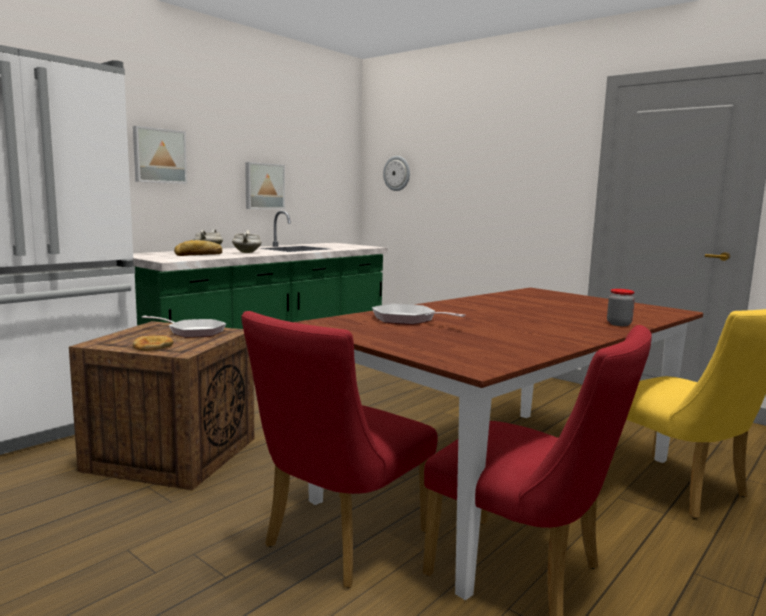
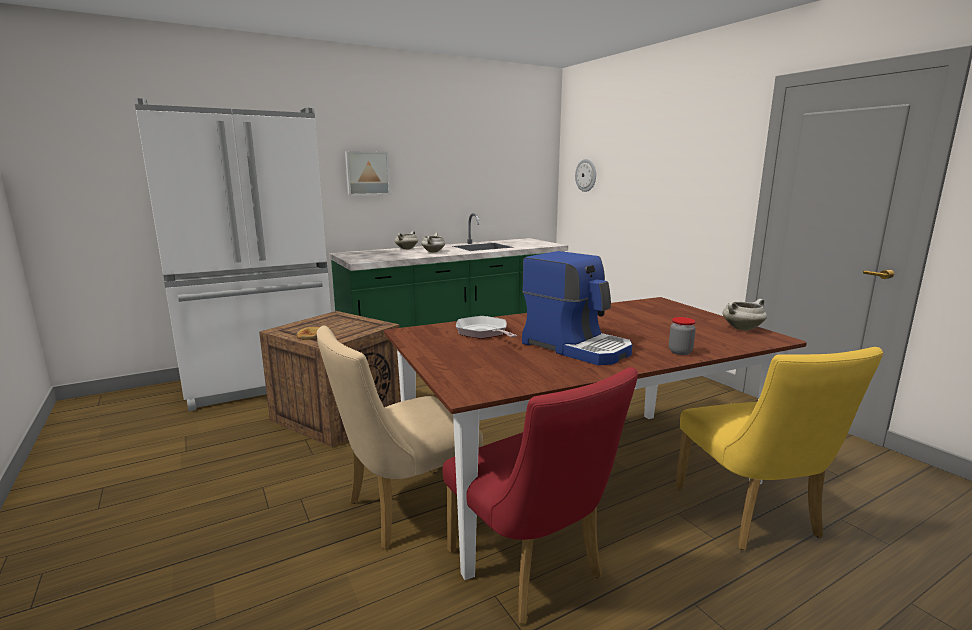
camera: 20 degrees right, 5 degrees up
(193, 332) = (353, 323): frying pan -> none
(199, 254) = (392, 254): bread -> none
(264, 186) = (460, 192): picture -> none
(338, 543) = (403, 510): red chair -> beige chair
(521, 326) = (577, 347): none -> coffee machine
(639, 306) = (742, 328): none -> white cooking pot

